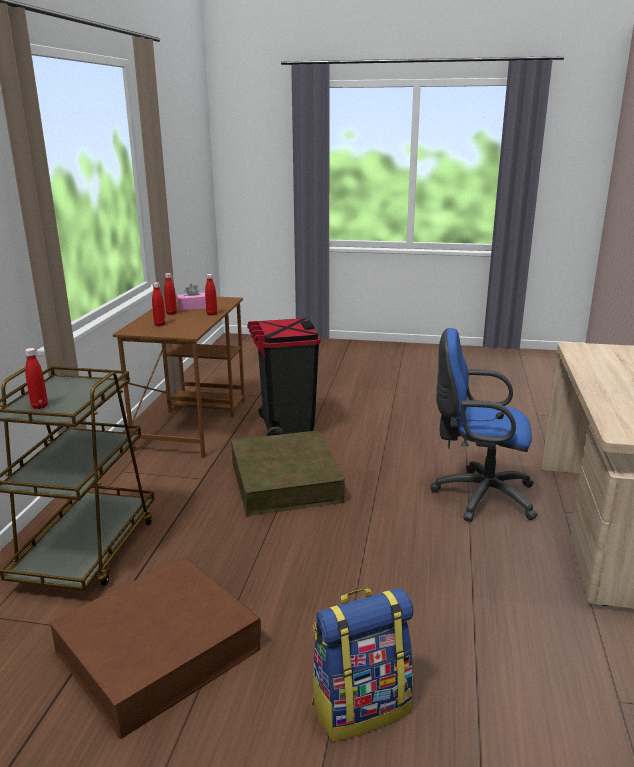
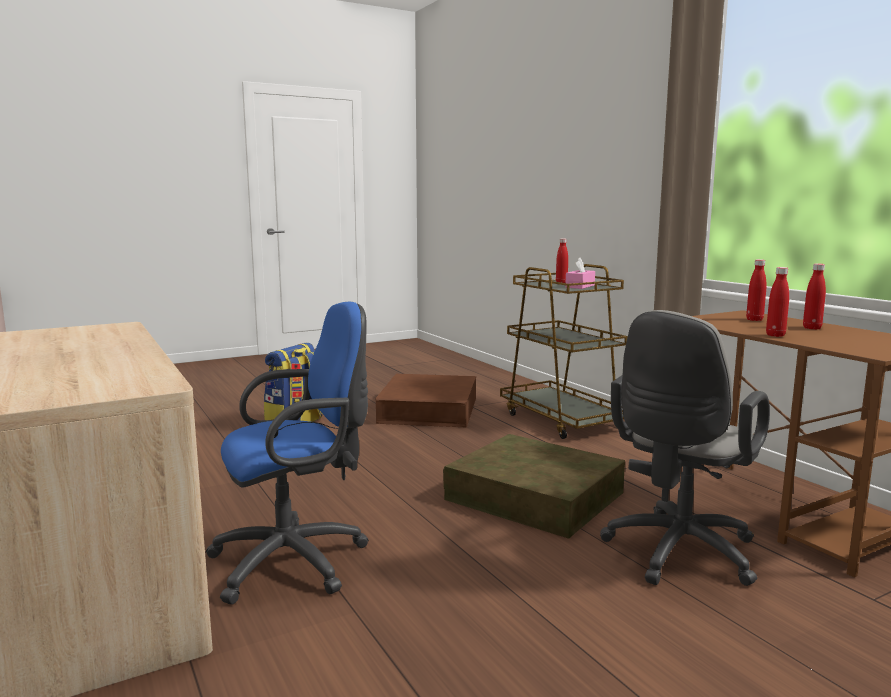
camera: 140 degrees right, 10 degrees down
(193, 307) = (836, 336): pink tissue box -> pink tissue box (580, 286)
(286, 429) = (676, 554): black trash can -> grey office chair

